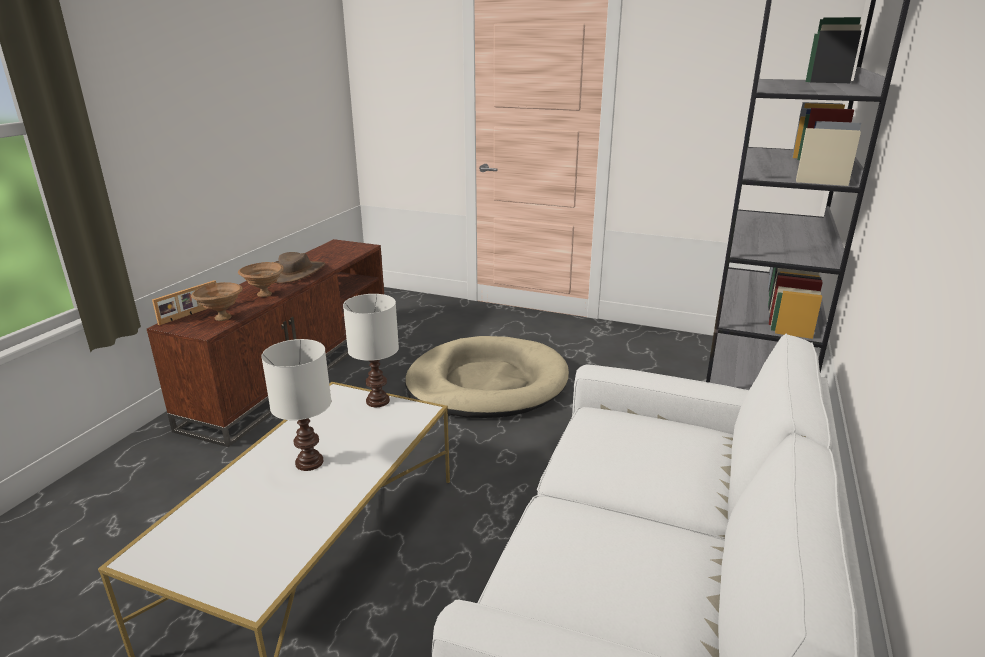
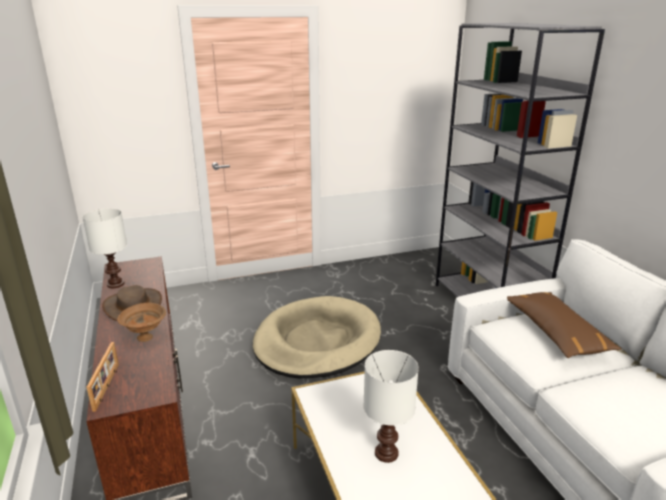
camera: 40 degrees left, 0 degrees up
(221, 318) = (148, 376): brown bowl -> none
(378, 401) = (351, 384): white table lamp -> white table lamp (116, 284)
(660, 450) = (555, 332): none -> brown pillow

